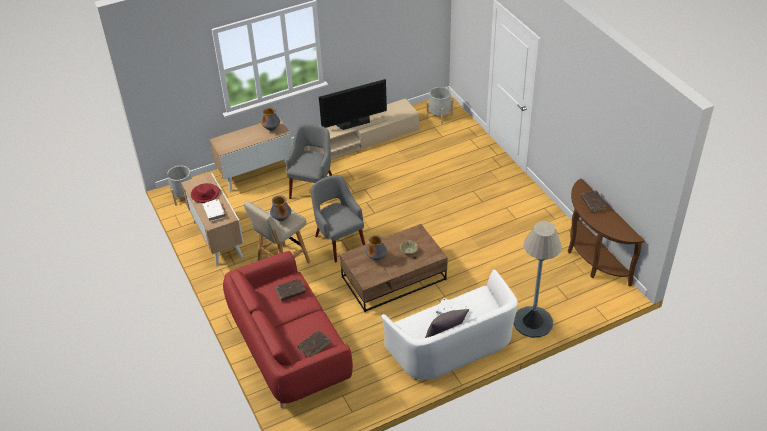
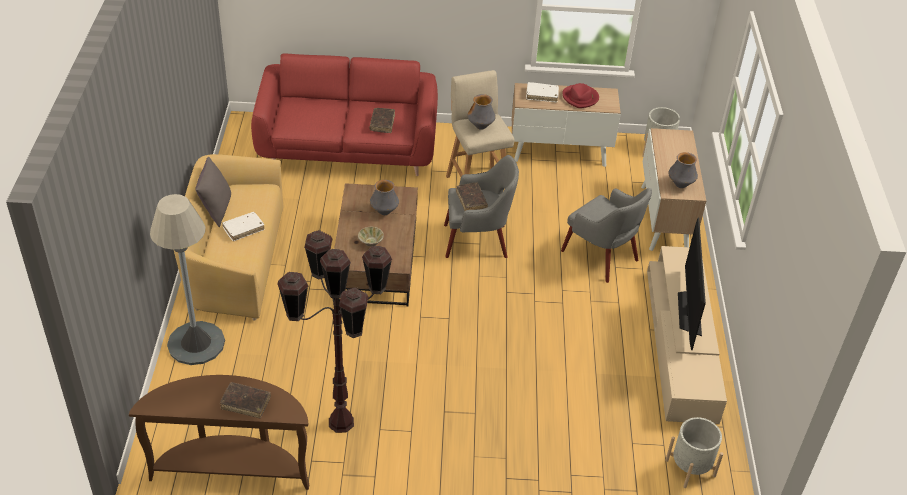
camera: 115 degrees right, 0 degrees up
(314, 346) = (294, 113): brown book -> brown book (471, 200)
(453, 345) = (234, 261): white sofa -> yellow sofa
(525, 234) = (341, 422): none -> brown floor lamp

